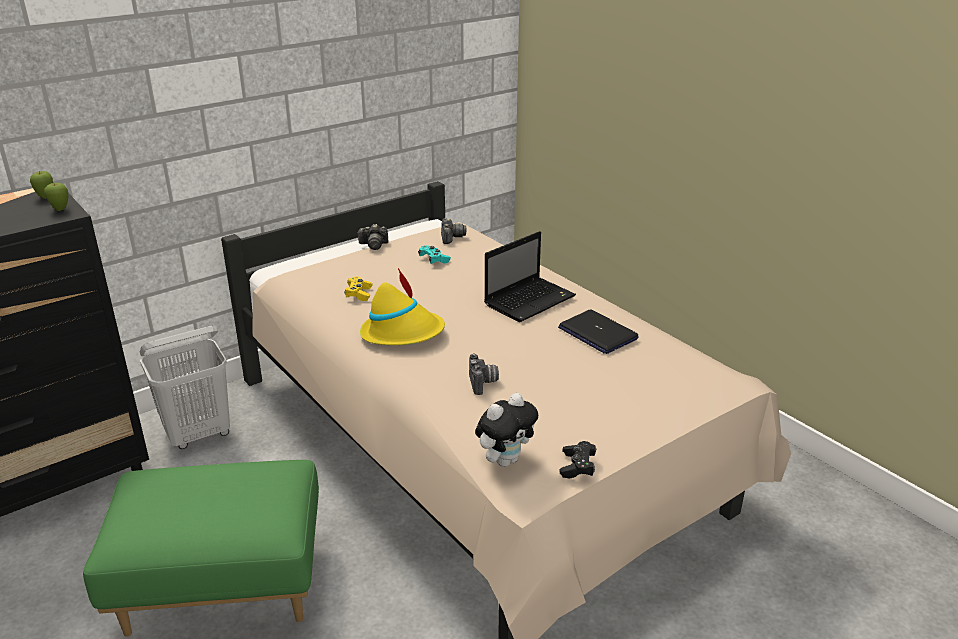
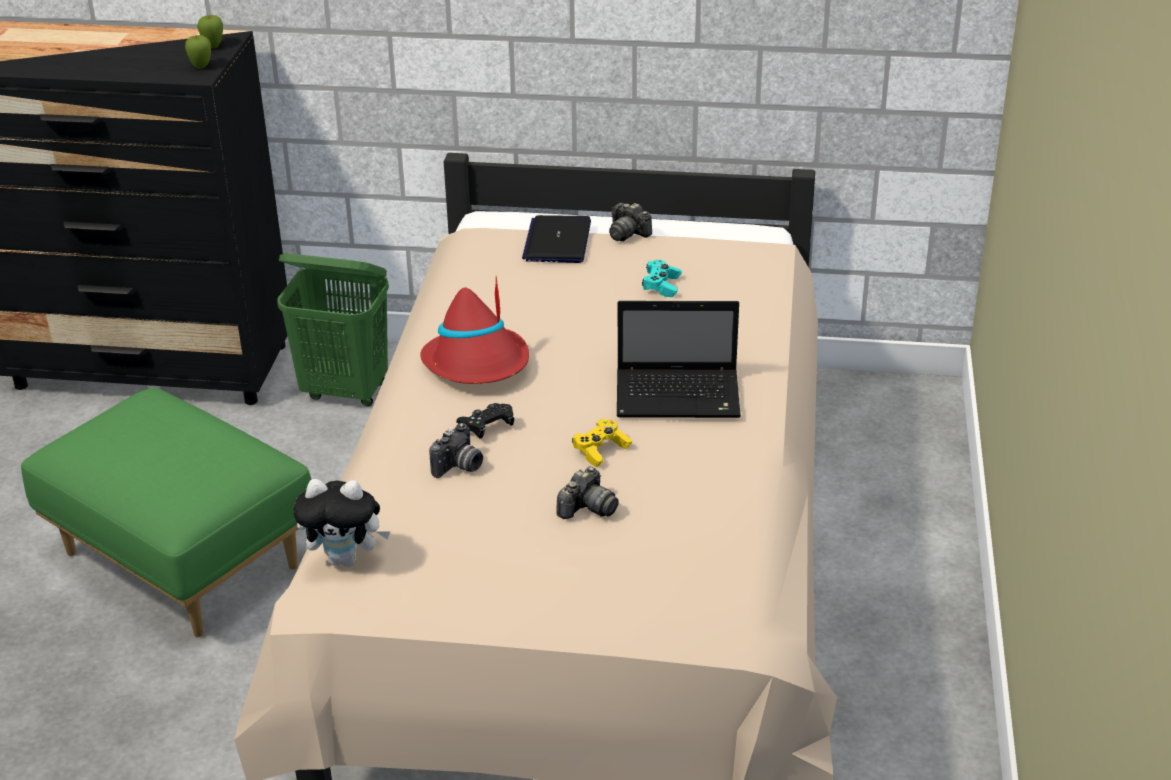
camera: 45 degrees right, 5 degrees up
(199, 434) = (346, 391): white laundry basket -> green laundry basket
(359, 294) = (511, 292): yellow game controller -> yellow game controller (601, 450)
(402, 333) = (477, 364): yellow hat -> red hat
(451, 238) = (735, 264): camera -> camera (587, 508)
(577, 466) = (394, 609): black game controller -> black game controller (487, 427)
(597, 333) = (681, 480): laptop -> laptop (557, 241)

